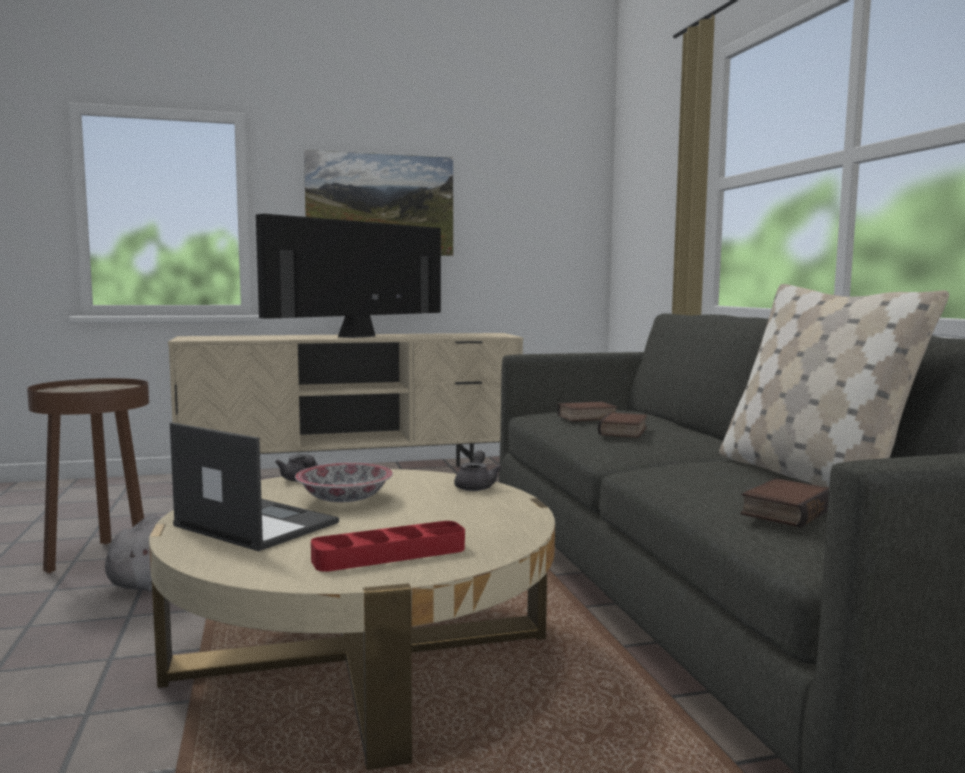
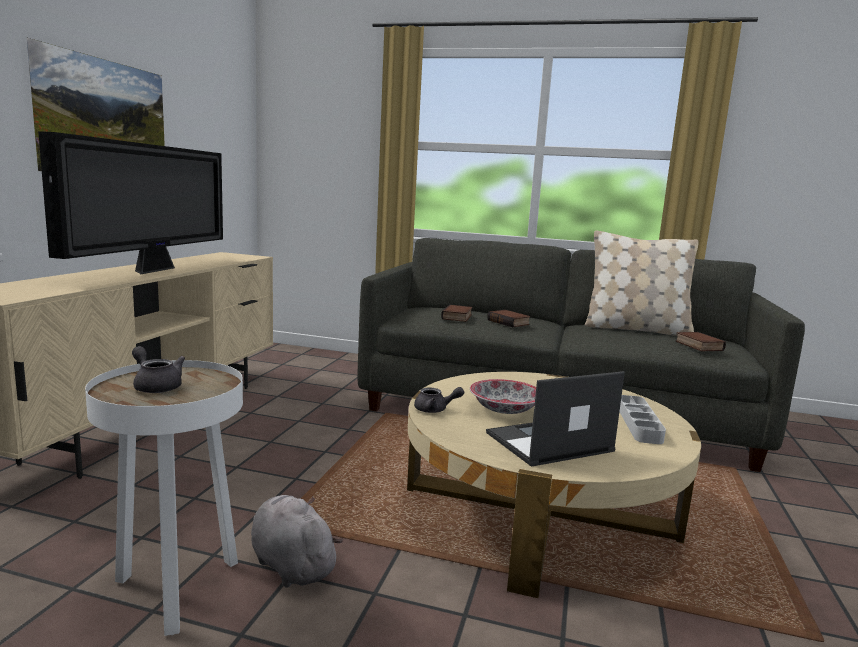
camera: 60 degrees left, 5 degrees up
(100, 559) = (175, 591): brown side table -> white side table
(358, 336) = (154, 270): television -> television turned 150 degrees counterclockwise
(389, 554) = (638, 423): red tray -> grey tray
(476, 486) = (507, 377): grey teapot -> grey teapot (156, 386)

